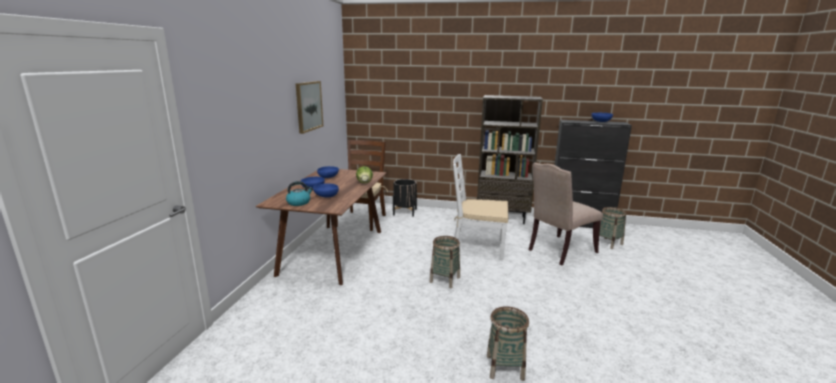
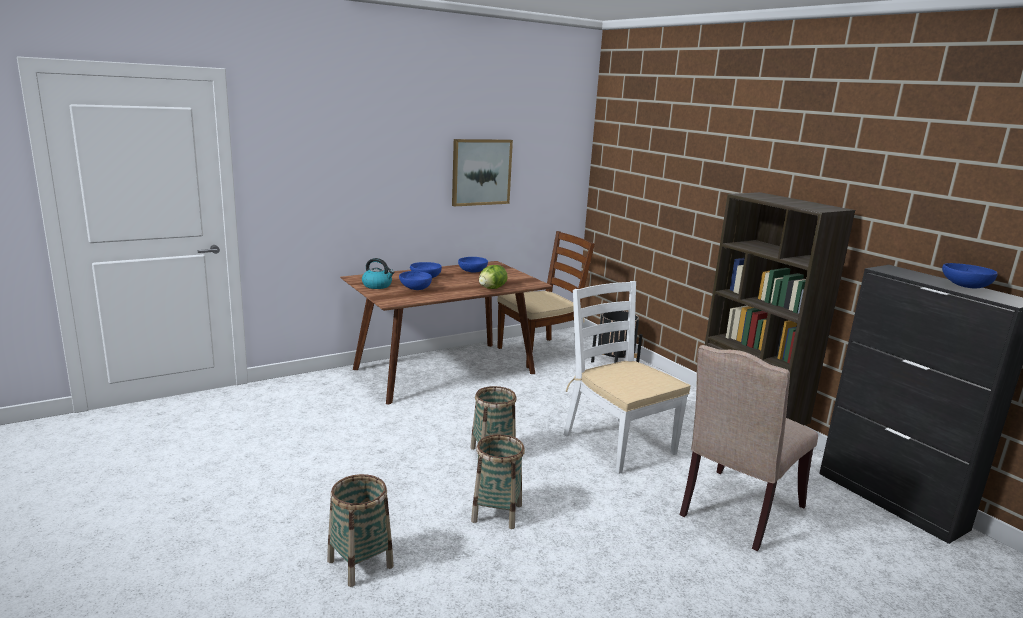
camera: 45 degrees right, 0 degrees up
(559, 251) = (737, 512): beige chair -> beige chair turned 60 degrees counterclockwise
(608, 243) = (874, 553): basket -> basket (497, 513)

